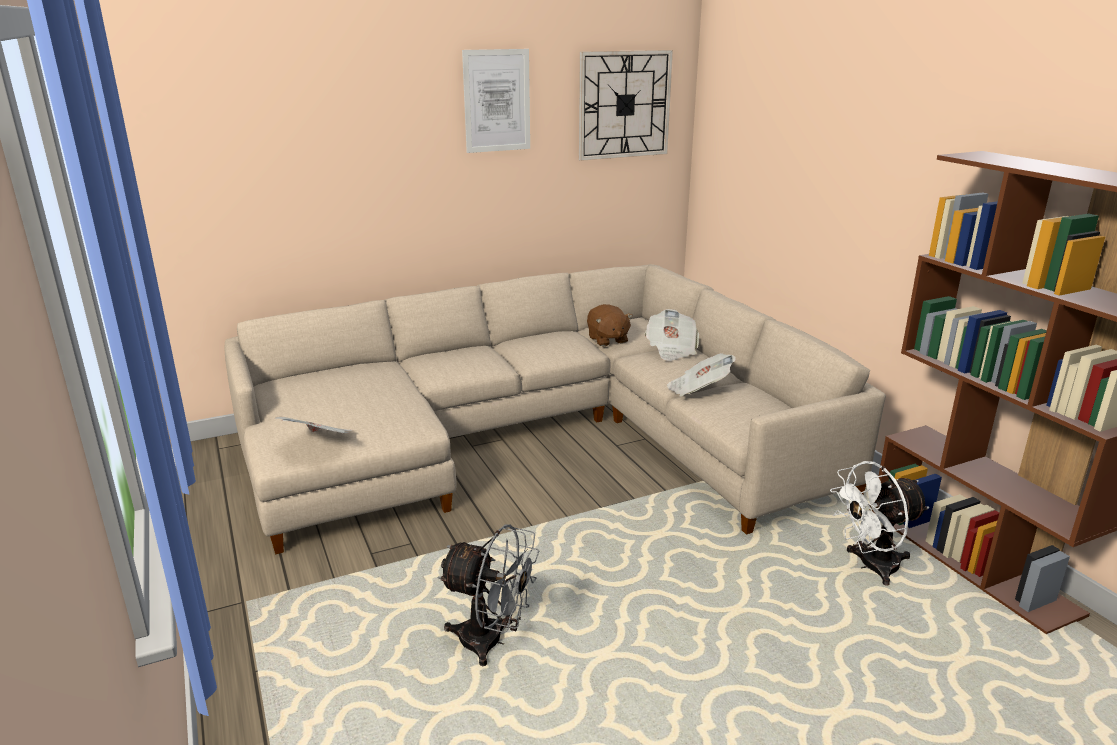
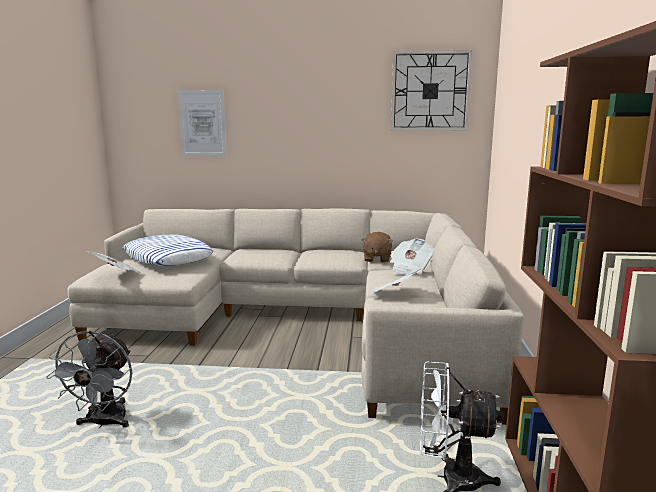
camera: 30 degrees right, 10 degrees down
(343, 396) = (167, 258): none -> pillow
(492, 642) = (104, 423): grey fan -> grey fan turned 45 degrees clockwise
(497, 101) = (328, 85): picture -> picture (202, 123)

